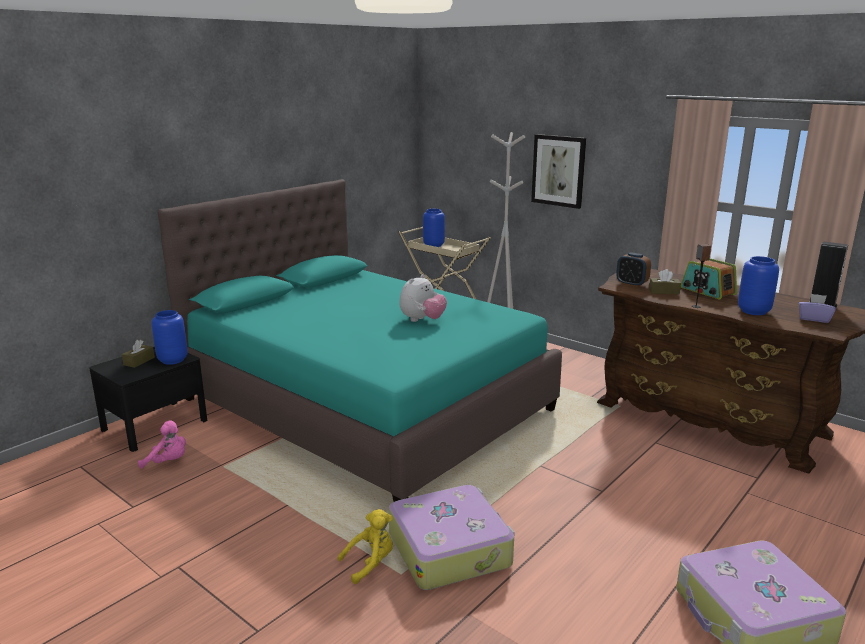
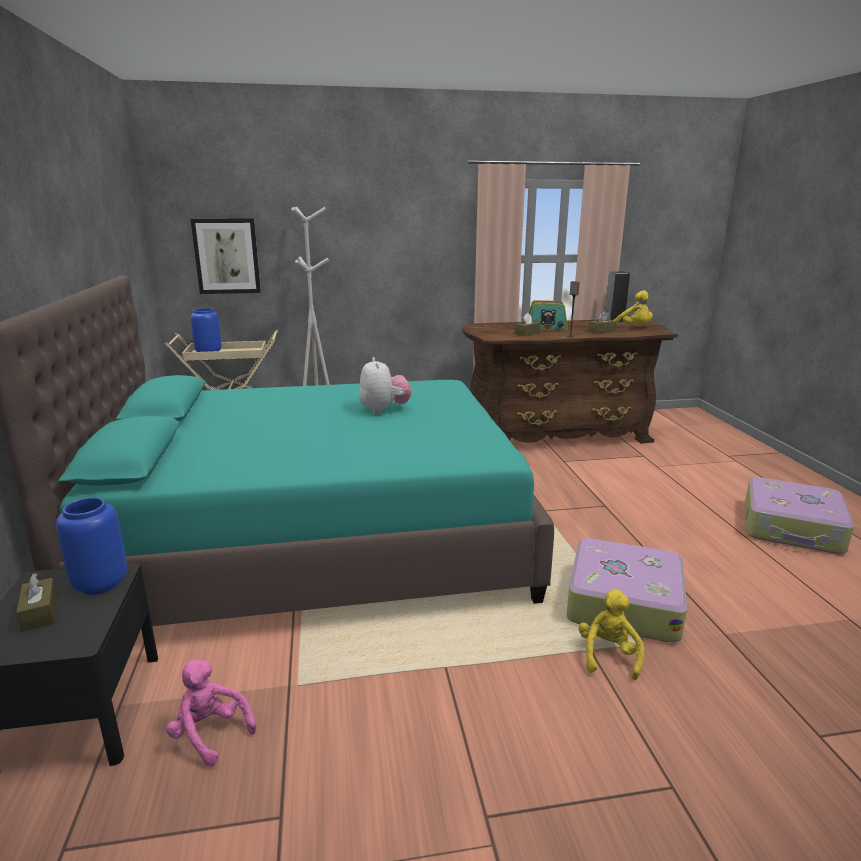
camera: 50 degrees left, 0 degrees up
(168, 462) = (210, 734): pink plush toy -> pink plush toy turned 105 degrees counterclockwise
(558, 170) = (353, 245): picture -> picture (227, 256)
(631, 284) = (496, 334): alarm clock -> none
(754, 311) = (601, 331): blue vase -> brown tissue box
(814, 319) = (634, 328): purple tissue box -> yellow plush toy

